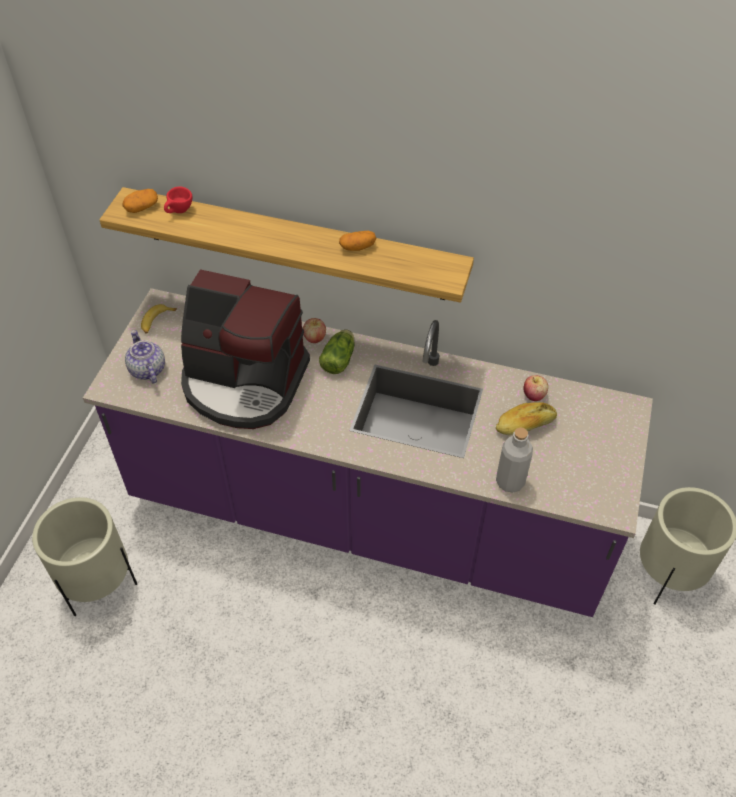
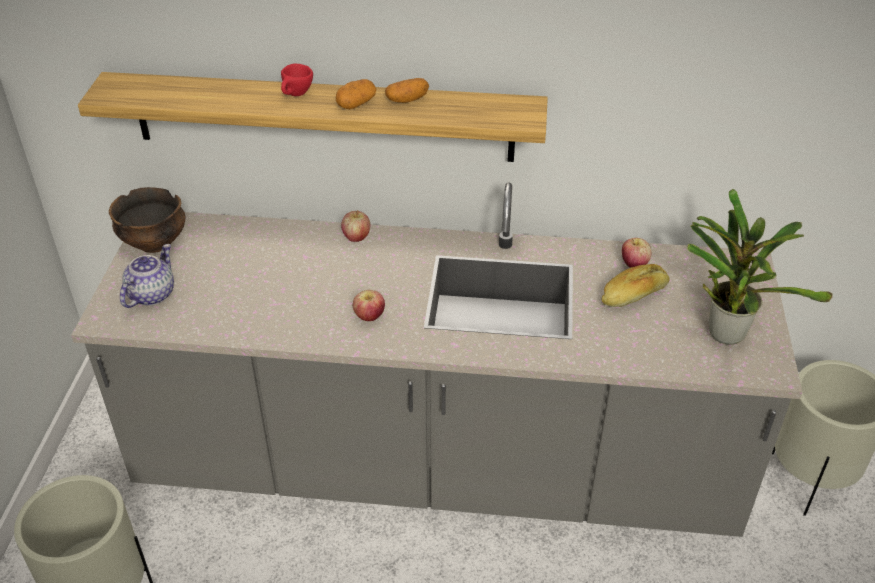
camera: 10 degrees left, 10 degrees down
(142, 208) = (130, 88): potato -> potato (356, 104)
(147, 369) = (151, 294): teapot -> teapot turned 60 degrees clockwise
(156, 322) = (154, 242): banana -> bowl
(179, 212) = (178, 88): red cup -> red cup (296, 95)
(244, 383) = (279, 293): coffee machine -> none
(309, 414) = (369, 317): none -> apple
(339, 358) = (392, 254): lettuce -> none
(367, 515) = (437, 466): purple counter -> grey counter
(510, 481) = (635, 356): grey bottle -> none
(590, 468) = (725, 330): none -> potted plant

